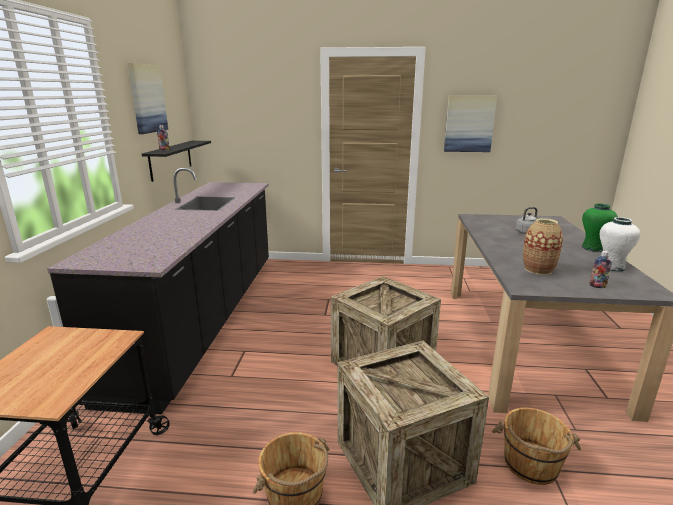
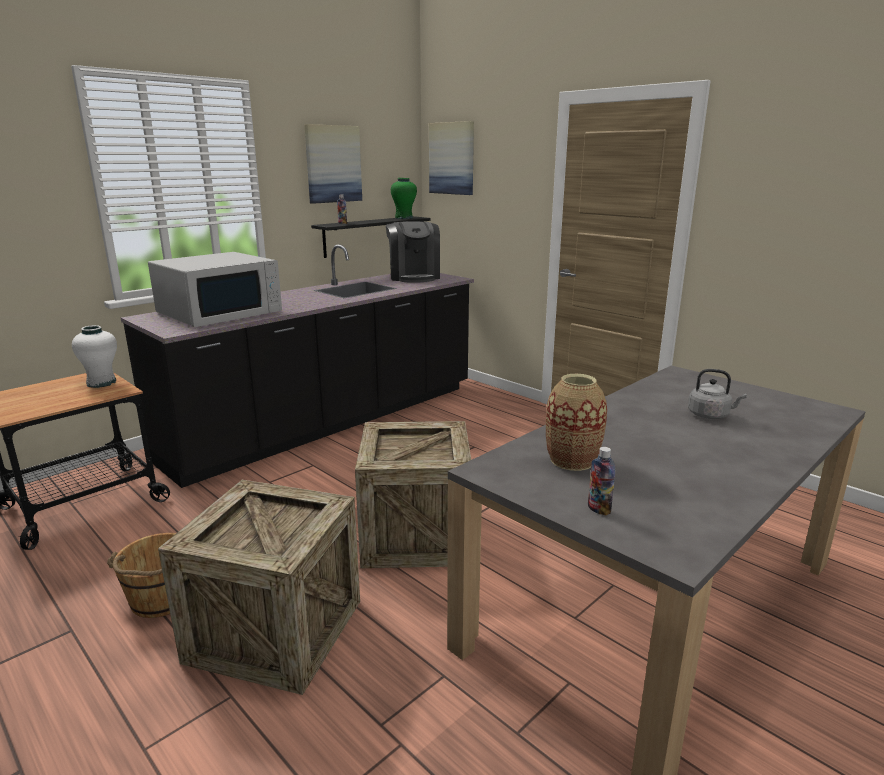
camera: 40 degrees right, 0 degrees up
(147, 241) = (220, 313): none -> white microwave
(224, 187) = (414, 277): none -> coffee machine
(469, 124) = (777, 215): picture -> picture (452, 158)
(530, 465) = (387, 723): brown bucket -> none
(593, 248) = (767, 468): green vase -> green vase (404, 218)
(611, 267) = (712, 499): white vase -> white vase (101, 383)

